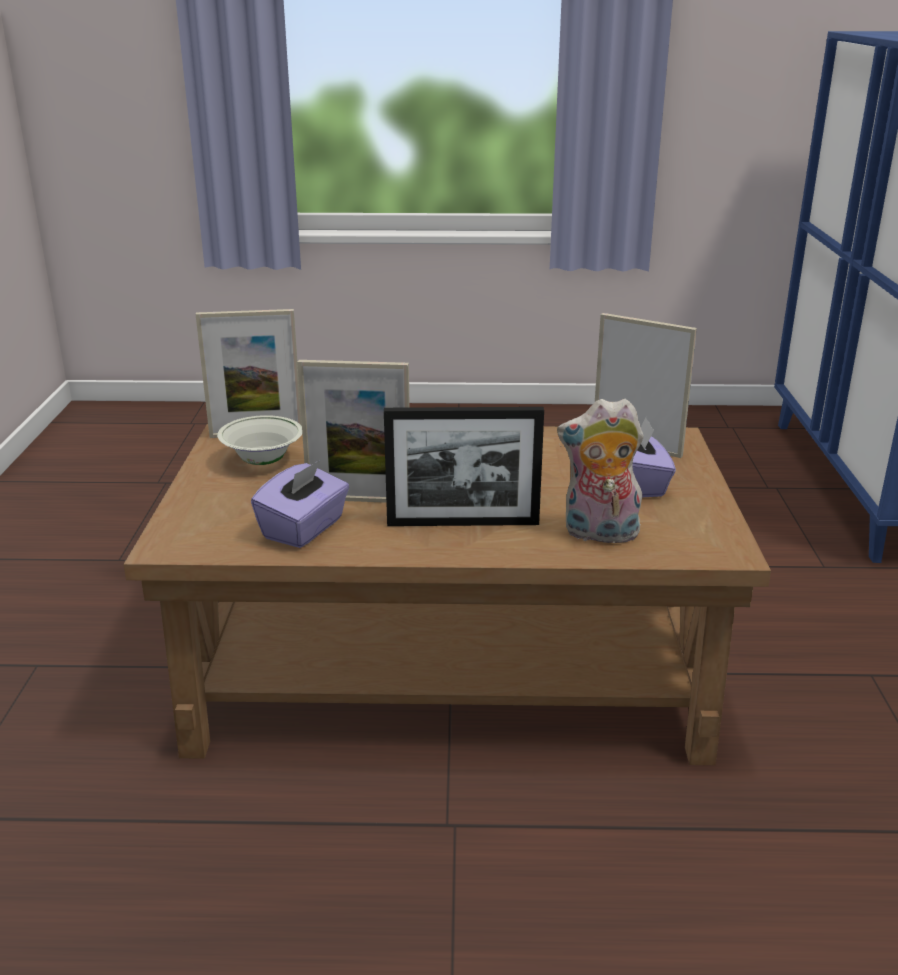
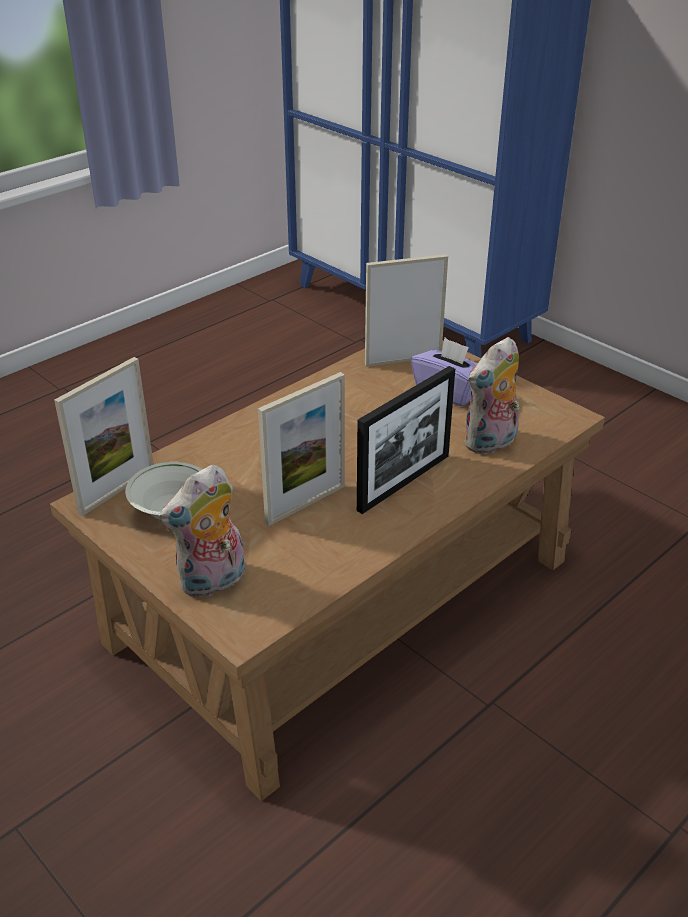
camera: 45 degrees left, 10 degrees up
(206, 511) = (213, 582): none -> plush toy
(304, 529) = (313, 551): purple tissue box -> none

